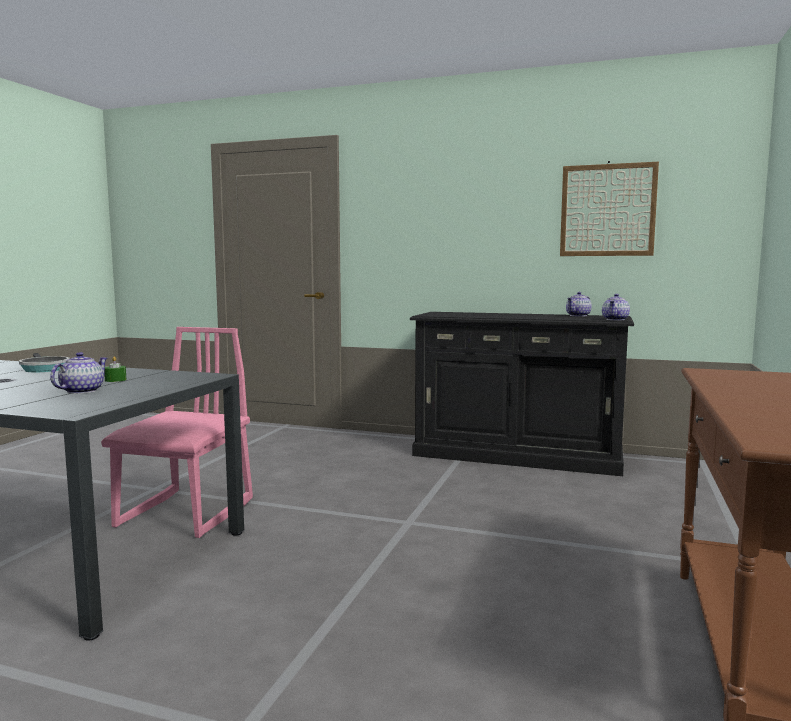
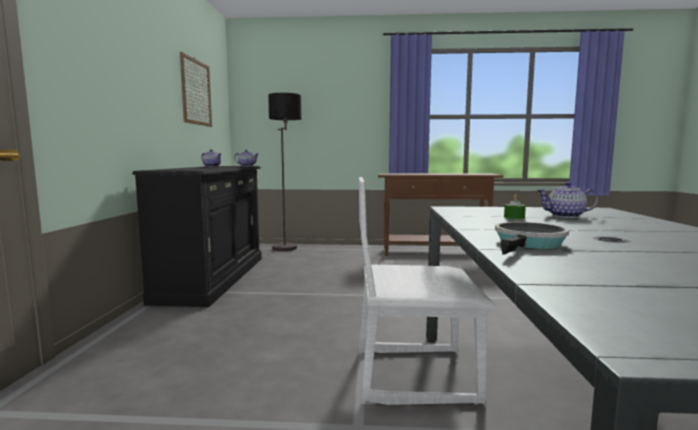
camera: 105 degrees left, 0 degrees up
(187, 514) = (414, 373): pink chair -> white chair
(701, 493) = (287, 250): none -> black floor lamp

